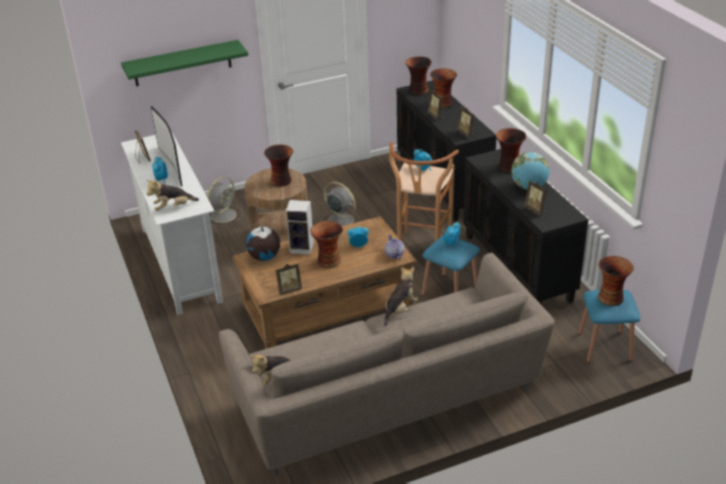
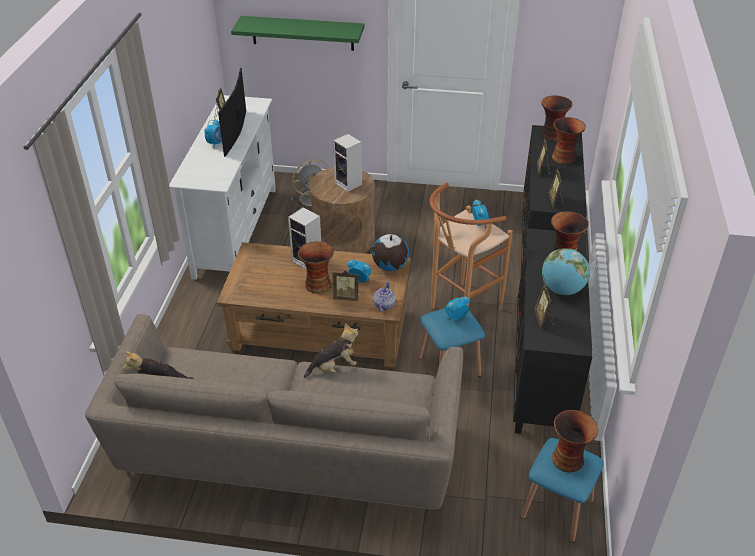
camera: 30 degrees right, 5 degrees up
(173, 207) = (196, 175): plush toy -> none
(264, 257) = (266, 256): globe -> globe (390, 266)
(281, 181) = (349, 184): vase -> speaker
(289, 290) = (255, 299): picture frame -> picture frame (346, 297)
(339, 220) = (410, 244): grey fan -> none

